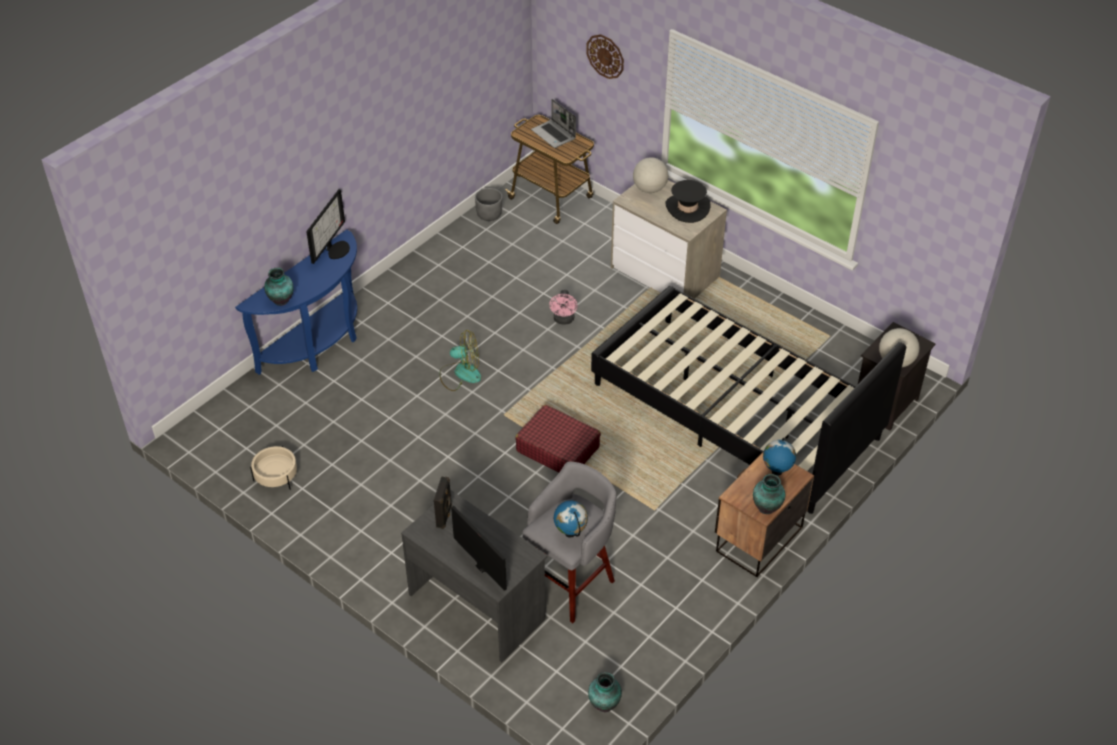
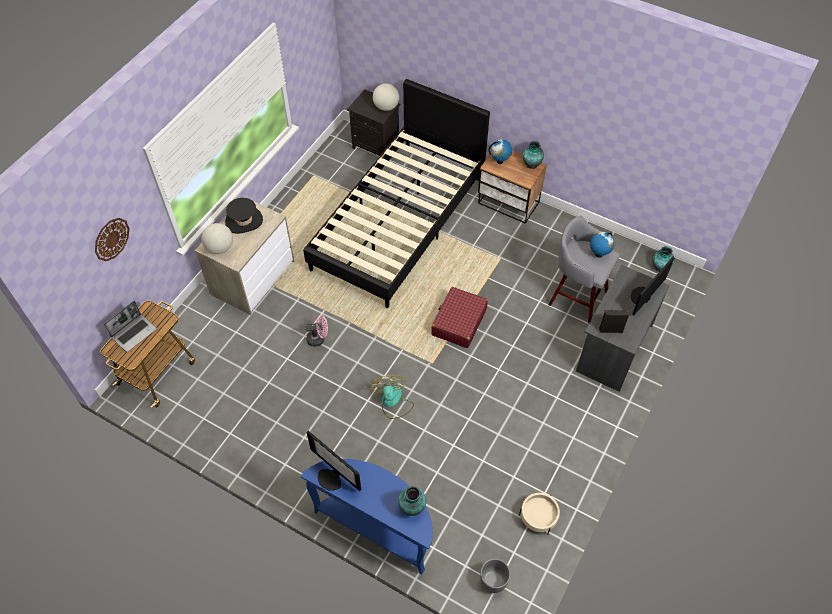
camera: 100 degrees left, 10 degrees up
(336, 249) = (331, 477): monitor -> monitor turned 150 degrees counterclockwise
(489, 215) = (182, 419): grey planter -> grey planter (493, 581)

